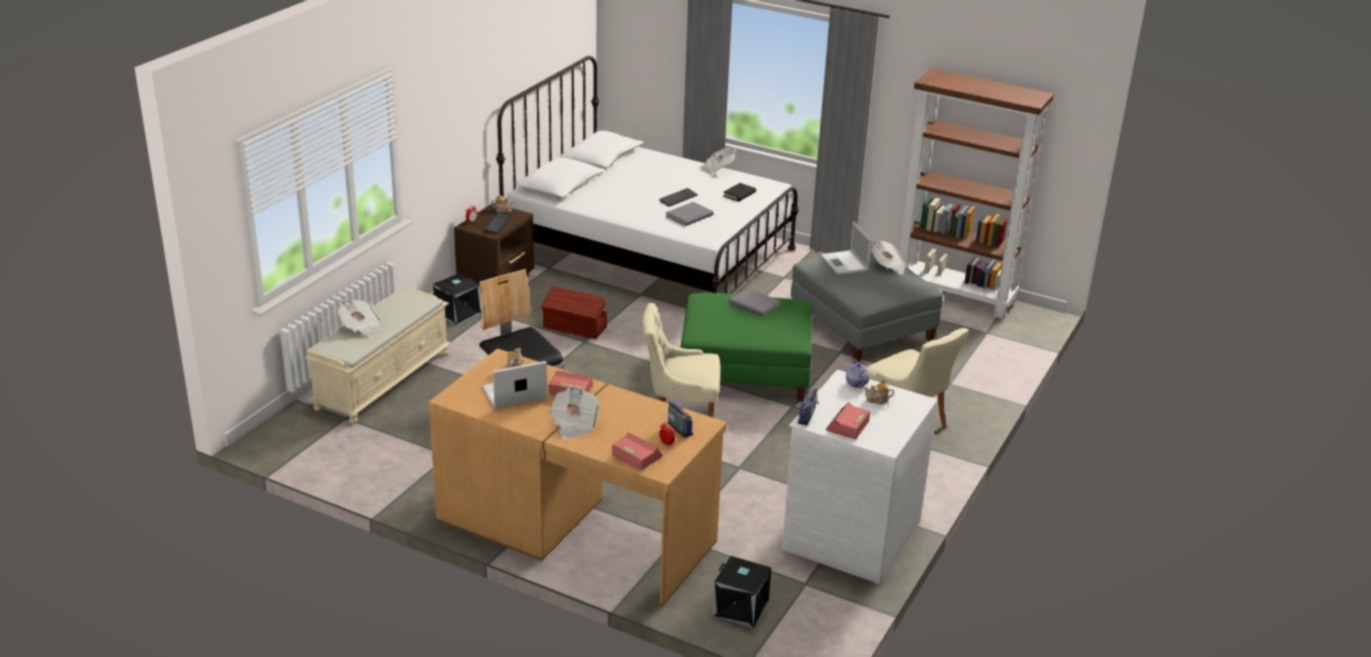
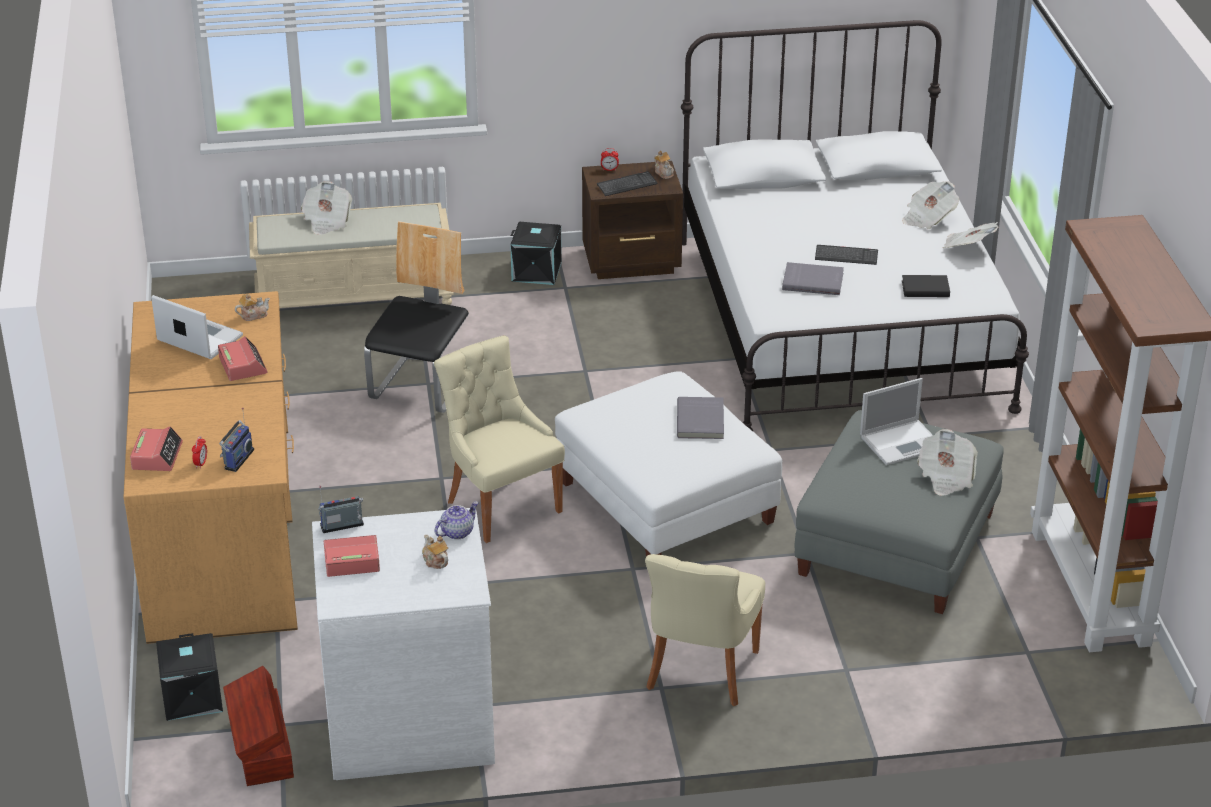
camera: 55 degrees right, 5 degrees up
(574, 425) = (177, 396): newspaper -> newspaper (928, 218)
(575, 327) = (605, 352): brown storage box -> brown storage box (261, 749)
(745, 370) = (666, 502): green ottoman -> white ottoman
(845, 263) = (903, 442): laptop -> laptop turned 150 degrees counterclockwise

